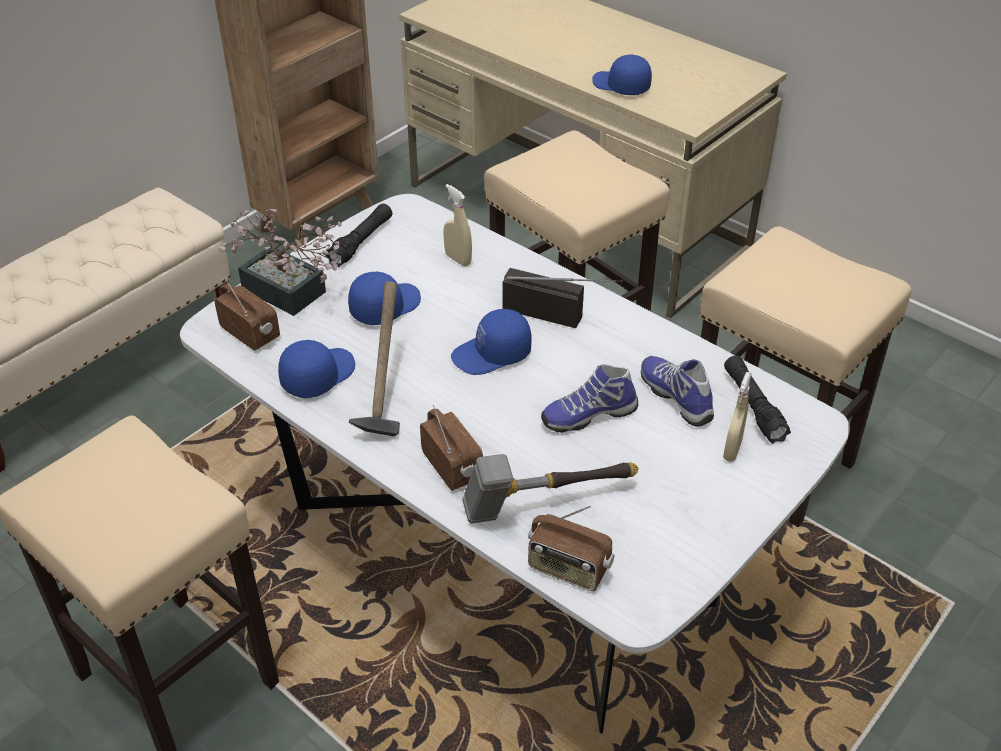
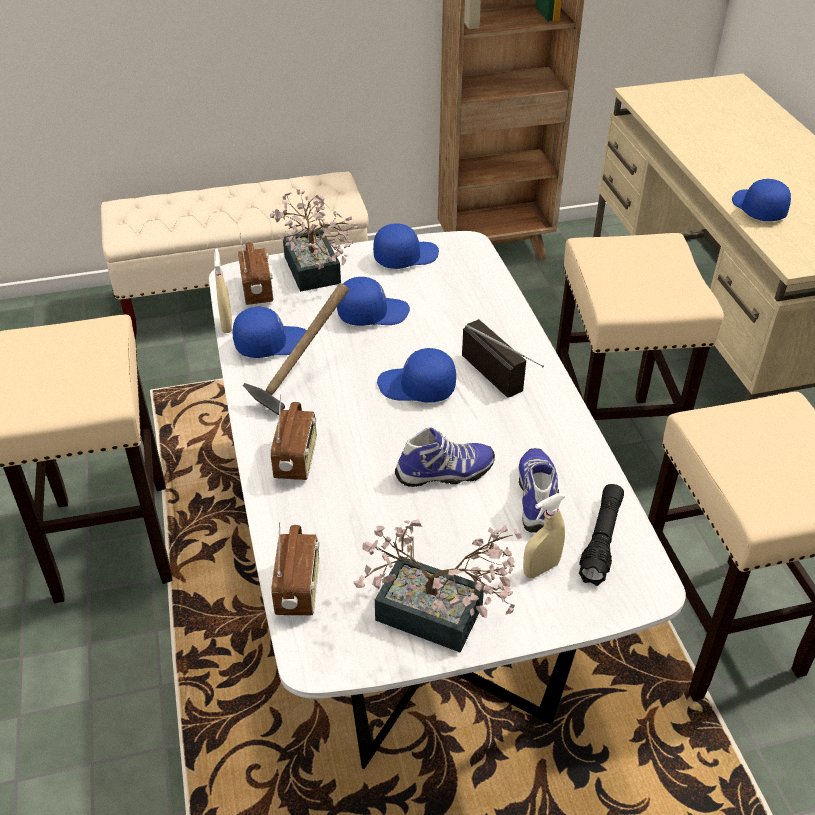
camera: 35 degrees right, 0 degrees up
(361, 242) = (405, 256): black flashlight -> blue cap
(458, 259) = (467, 300): beige spray bottle -> beige spray bottle (227, 324)
(545, 505) = (335, 528): hammer -> none
(568, 569) = (299, 590): radio -> radio turned 150 degrees counterclockwise
(588, 414) = (445, 473): shoe -> shoe turned 150 degrees clockwise
(698, 528) = (440, 618): none -> potted plant

